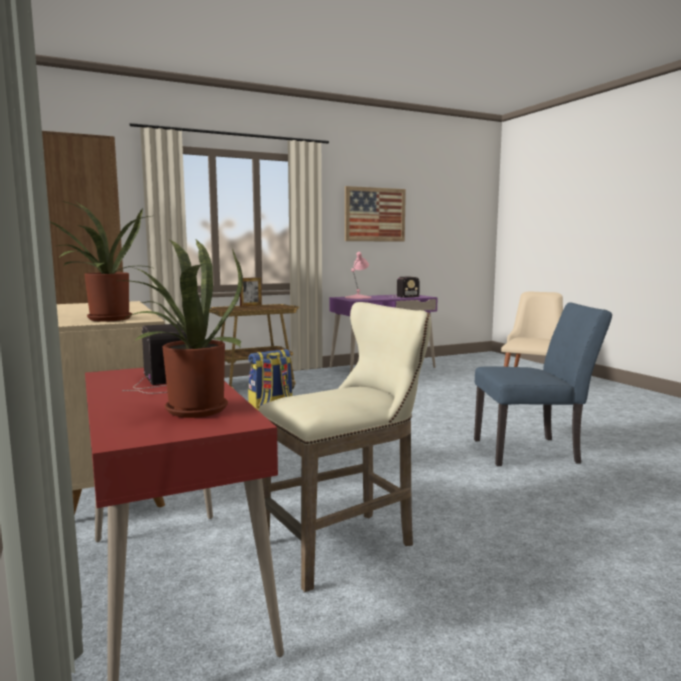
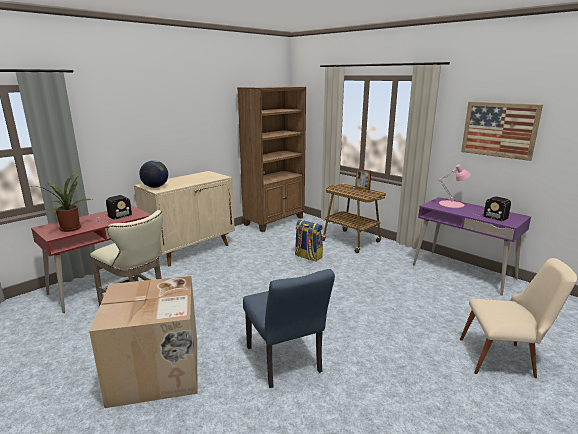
camera: 70 degrees right, 10 degrees up
(106, 319) = (155, 187): potted plant -> globe
(549, 528) = (157, 371): none -> cardboard box

